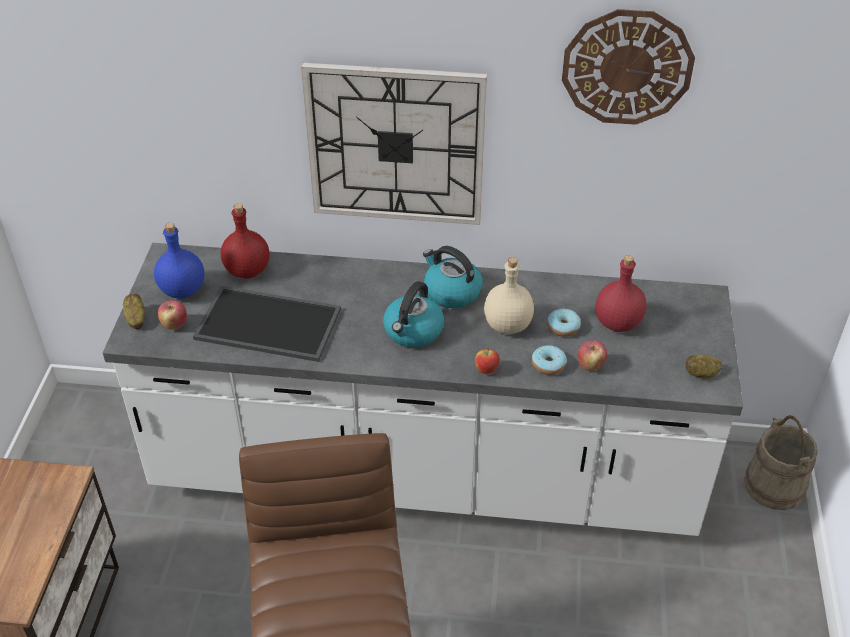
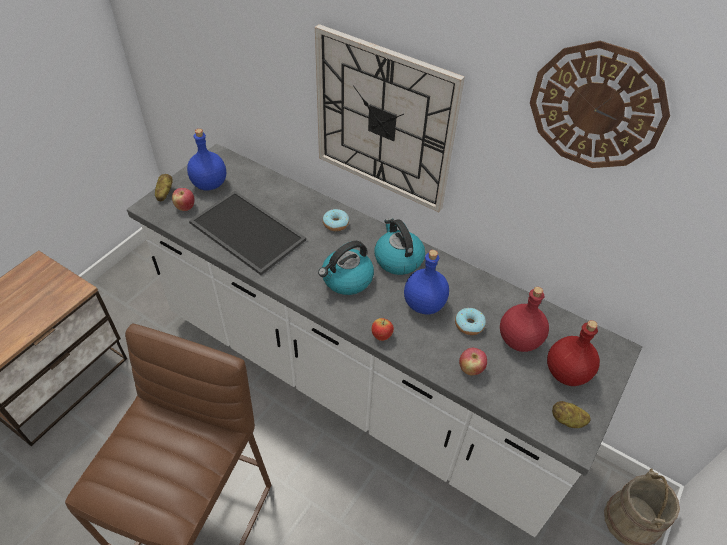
camera: 25 degrees right, 5 degrees up
(248, 270) = (263, 186): red bottle -> red bottle (567, 372)
(508, 325) = (424, 304): beige bottle -> blue bottle
(548, 365) = (435, 353): donut -> donut (336, 224)

